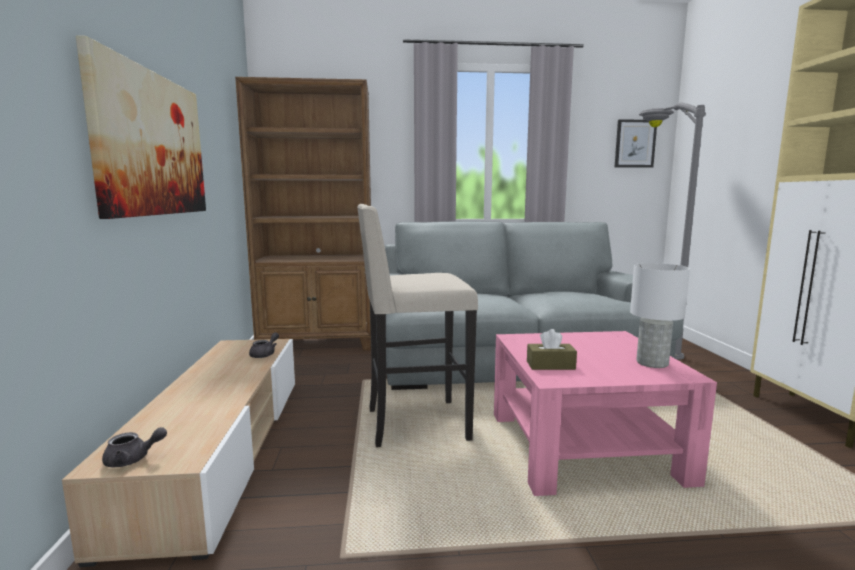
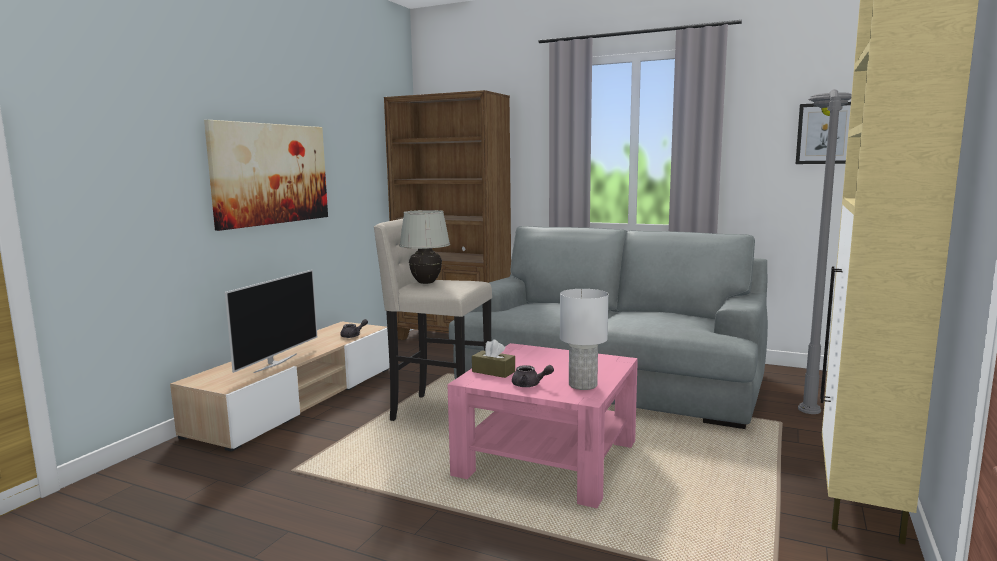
camera: 30 degrees right, 0 degrees up
(133, 459) = (206, 381): grey teapot -> grey teapot (530, 385)
(210, 407) = (275, 363): none -> television
(403, 277) = (426, 283): none -> white table lamp

